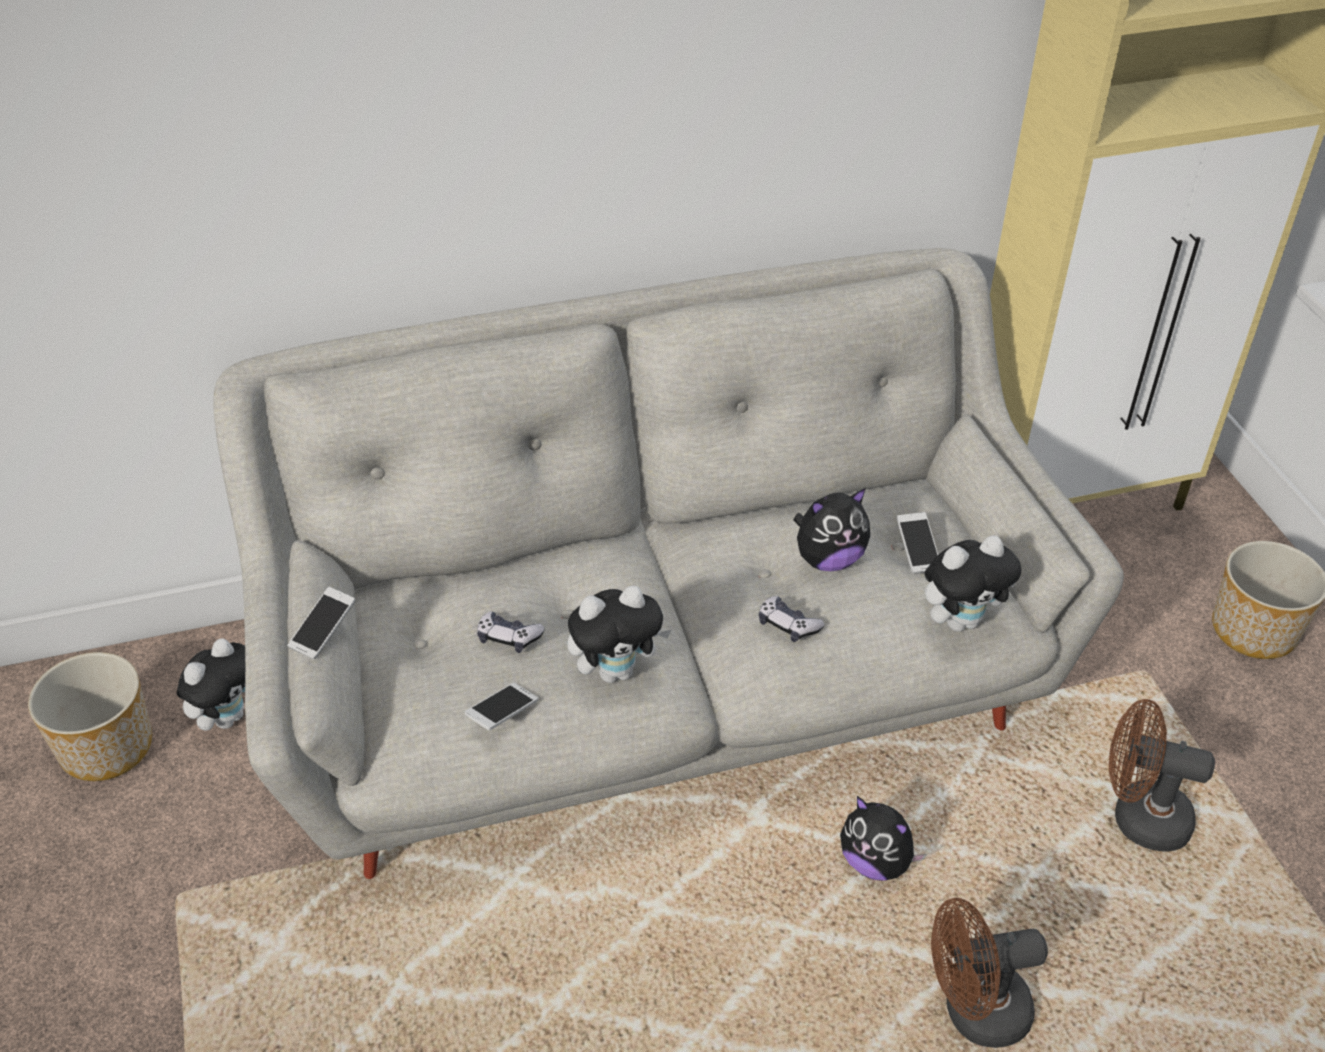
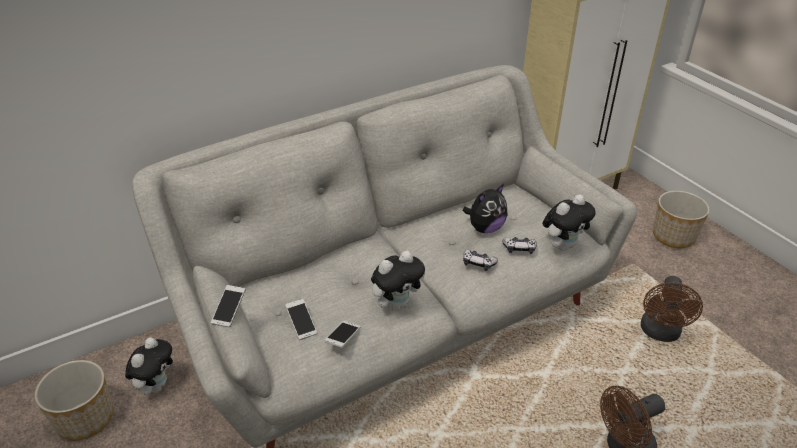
camera: 15 degrees left, 5 degrees down
(508, 637) = (331, 298): game controller -> game controller (519, 249)
(875, 862) = (543, 384): plush toy -> none
(917, 550) = (527, 216): phone -> phone (301, 323)
(1138, 817) = (660, 333): brown fan -> brown fan turned 75 degrees counterclockwise

